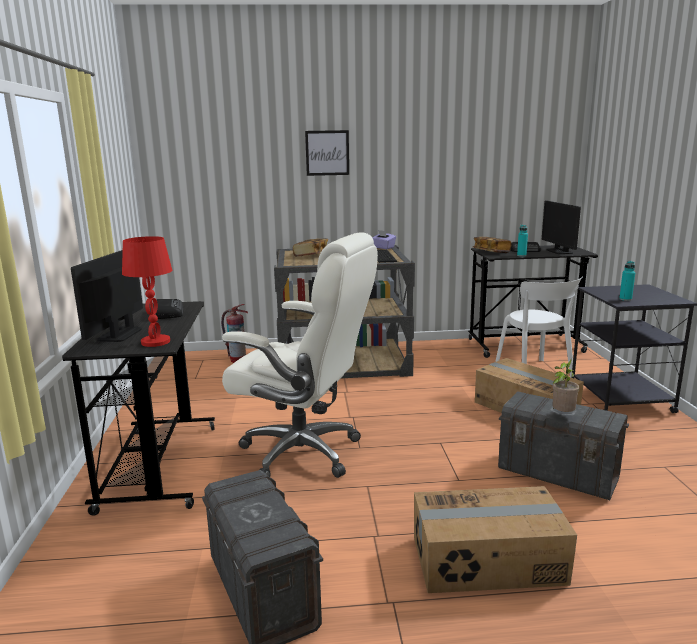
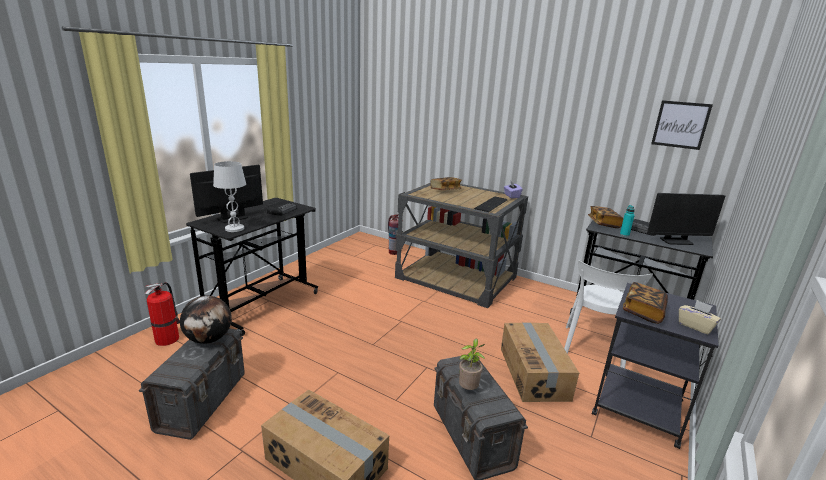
camera: 35 degrees right, 5 degrees up
(80, 560) = (168, 338): none -> fire extinguisher
(156, 342) = (234, 229): red table lamp -> white table lamp
(247, 492) = (209, 339): none -> globe
(303, 453) = (337, 332): white office chair -> none
(327, 153) = (484, 109): picture -> picture (680, 125)
(559, 251) = (676, 241): monitor -> monitor turned 120 degrees counterclockwise
(625, 299) = (643, 311): turquoise bottle -> book
(666, 297) = (695, 326): none -> beige tissue box

